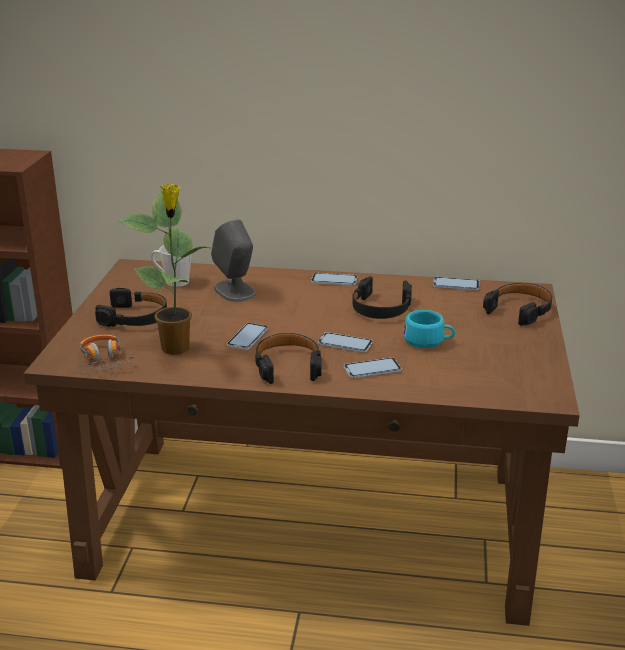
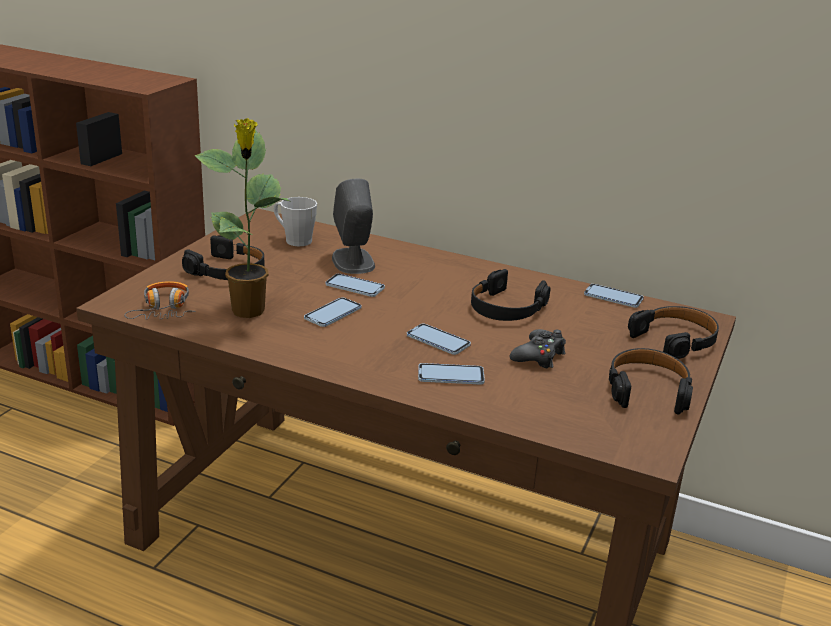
camera: 15 degrees right, 0 degrees up
(288, 365) = (357, 353): black headphones -> black headphones (647, 389)
(334, 280) = (471, 268): phone -> phone (355, 287)
(428, 341) = (538, 356): turquoise cup -> black game controller

